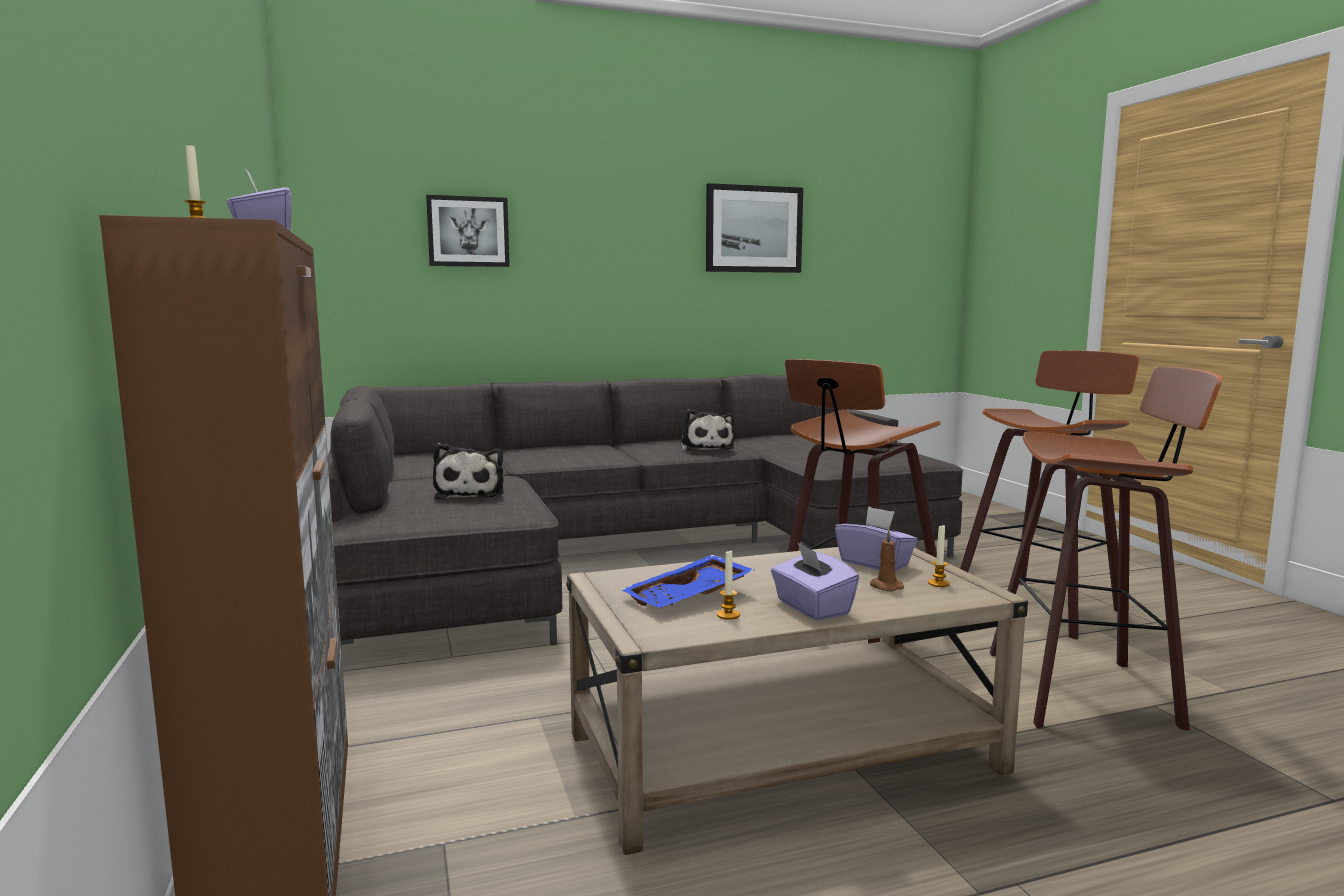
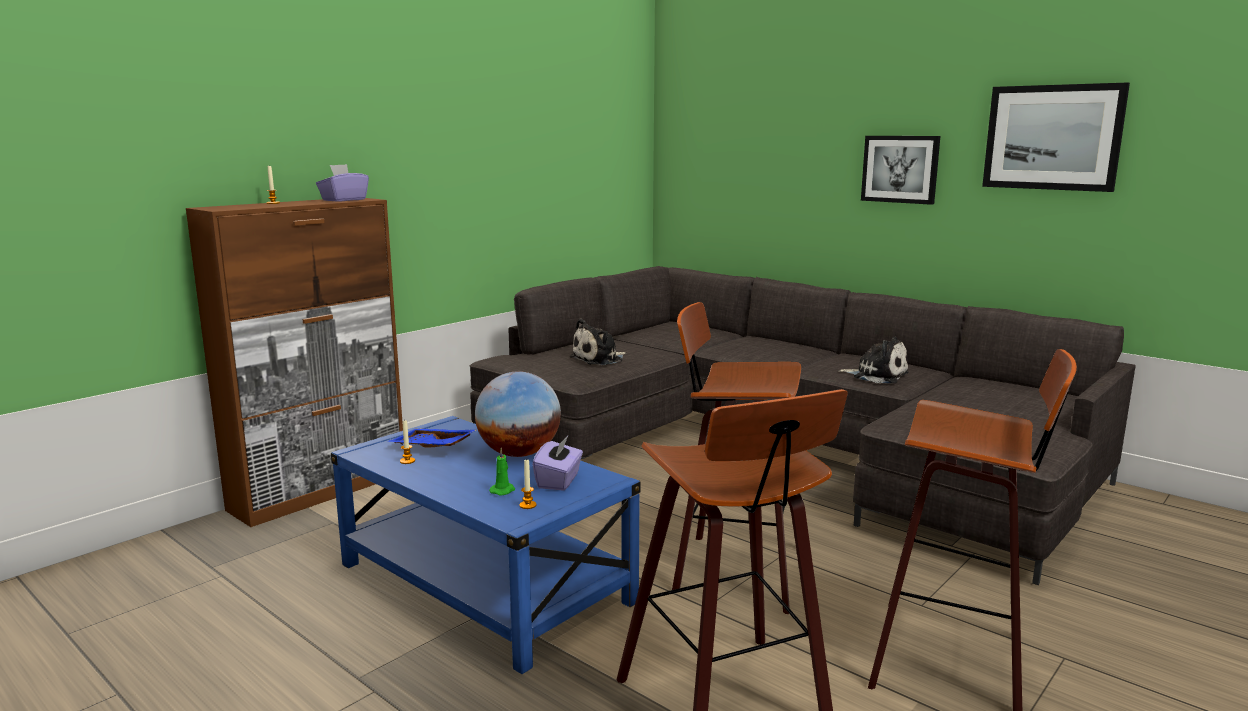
camera: 60 degrees right, 5 degrees up
(468, 231) = (764, 145): picture -> picture (900, 169)
(706, 448) = (877, 375): plush toy -> plush toy turned 105 degrees counterclockwise
(767, 565) = (519, 453): none -> globe
(783, 754) = (485, 584): beige coffee table -> blue coffee table
(812, 608) = (438, 478): purple tissue box -> none
(885, 586) = (503, 490): brown candle -> green candle

